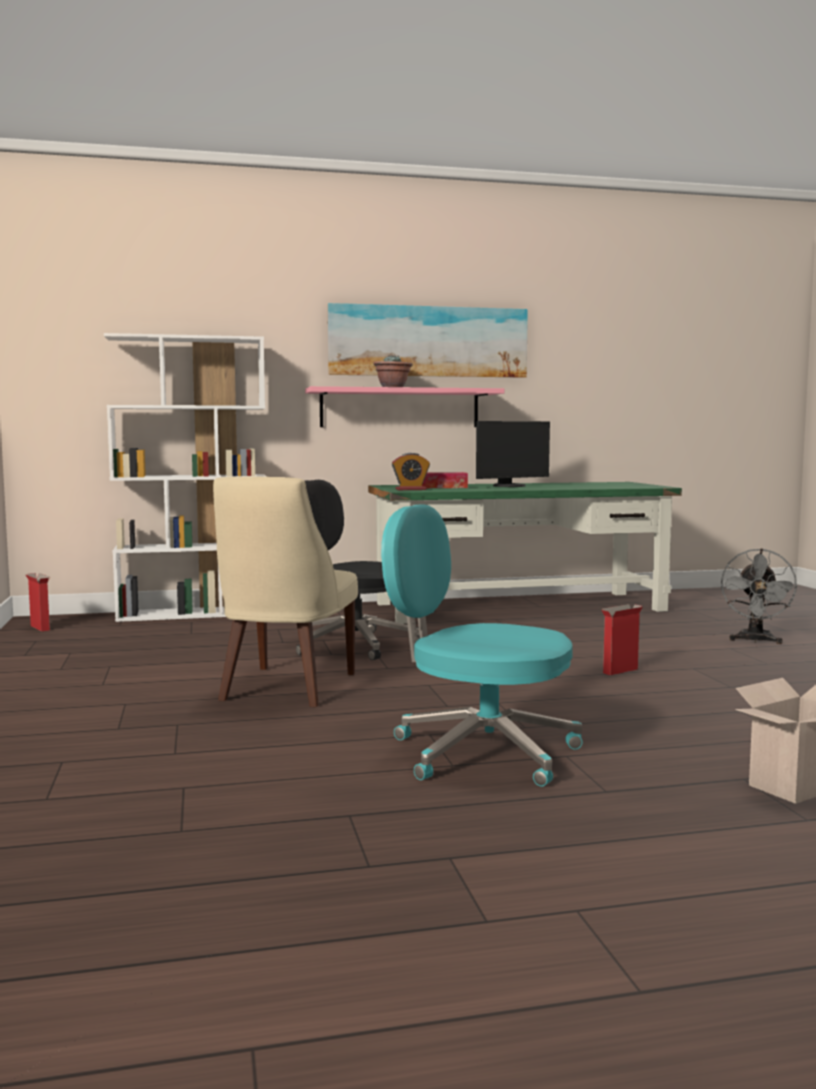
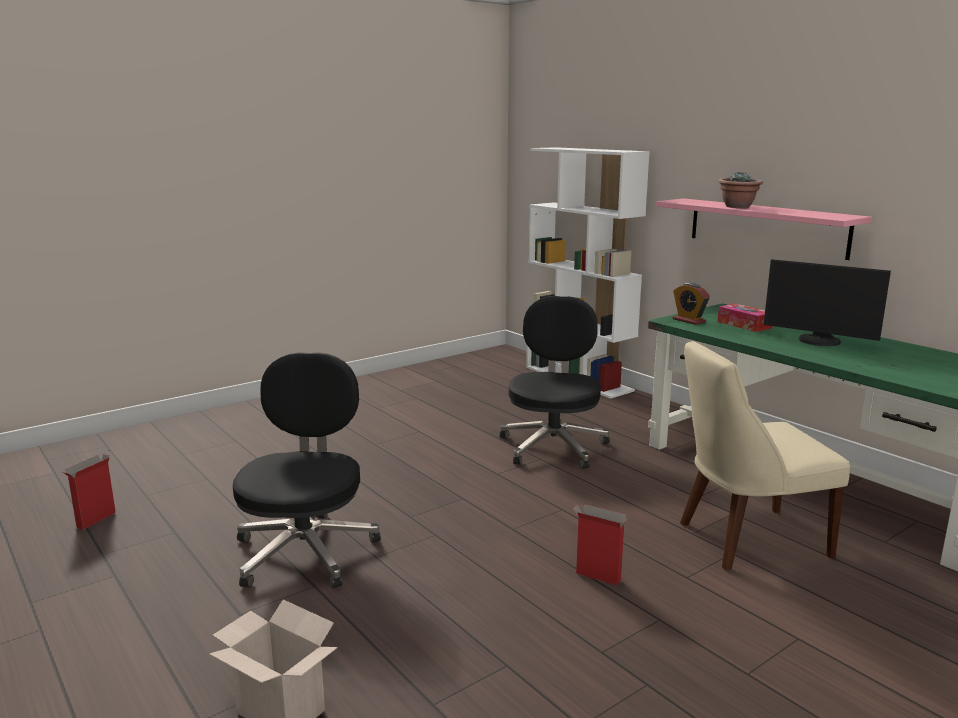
camera: 65 degrees right, 10 degrees up
(40, 628) = (485, 357): cardboard box -> cardboard box (95, 520)
(285, 688) = (410, 455): beige chair -> beige chair (746, 539)
(428, 341) = (804, 154): picture -> none
(480, 752) = (306, 550): turquoise office chair -> black office chair
(755, 641) = (872, 657): grey fan -> none

